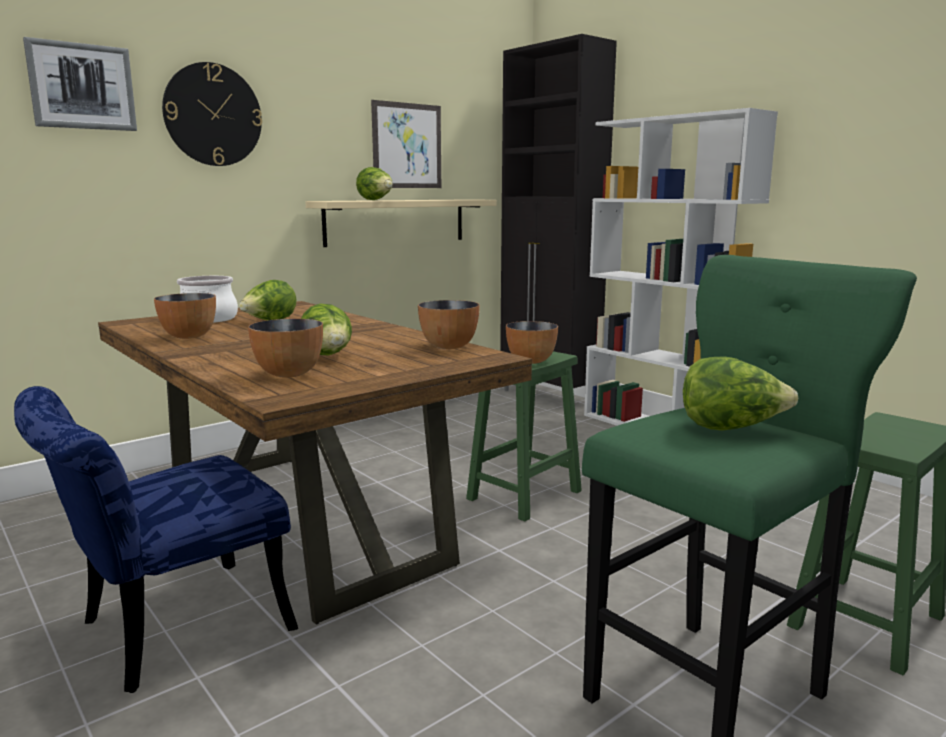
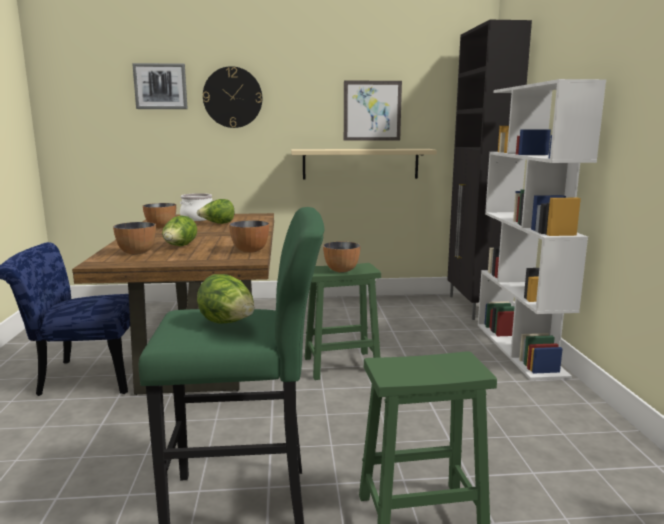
camera: 35 degrees right, 0 degrees up
(376, 200) = (336, 149): lettuce -> none

